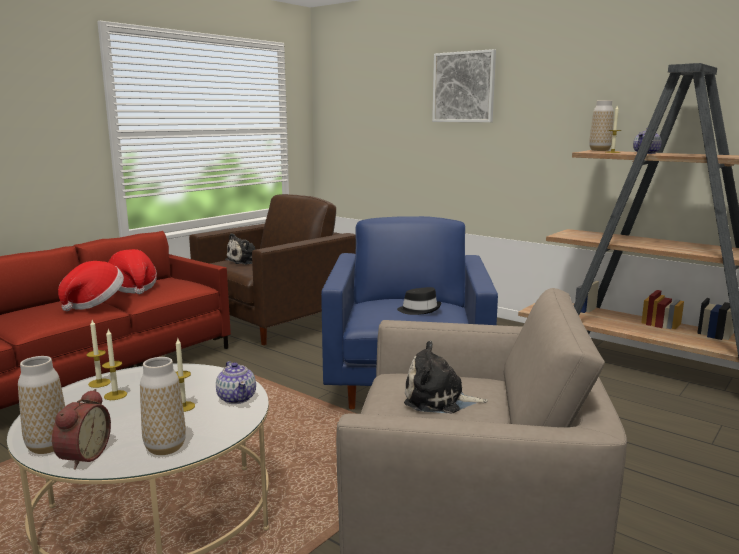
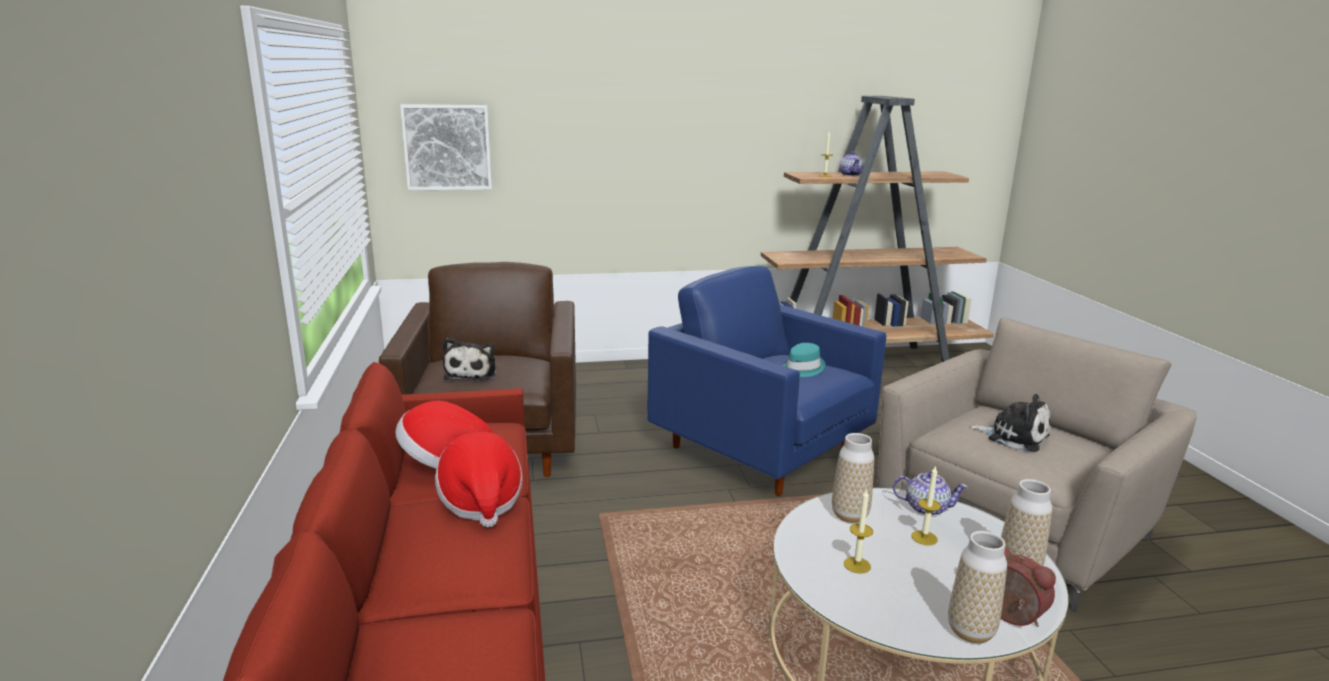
camera: 50 degrees left, 5 degrees up
(99, 383) = (808, 566): candle -> none
(419, 310) = (801, 369): black hat -> turquoise hat
(439, 400) = (1014, 436): plush toy -> plush toy turned 105 degrees counterclockwise
(464, 87) = (623, 101): picture -> picture (447, 147)
(599, 150) = (801, 173): vase -> vase (849, 515)

